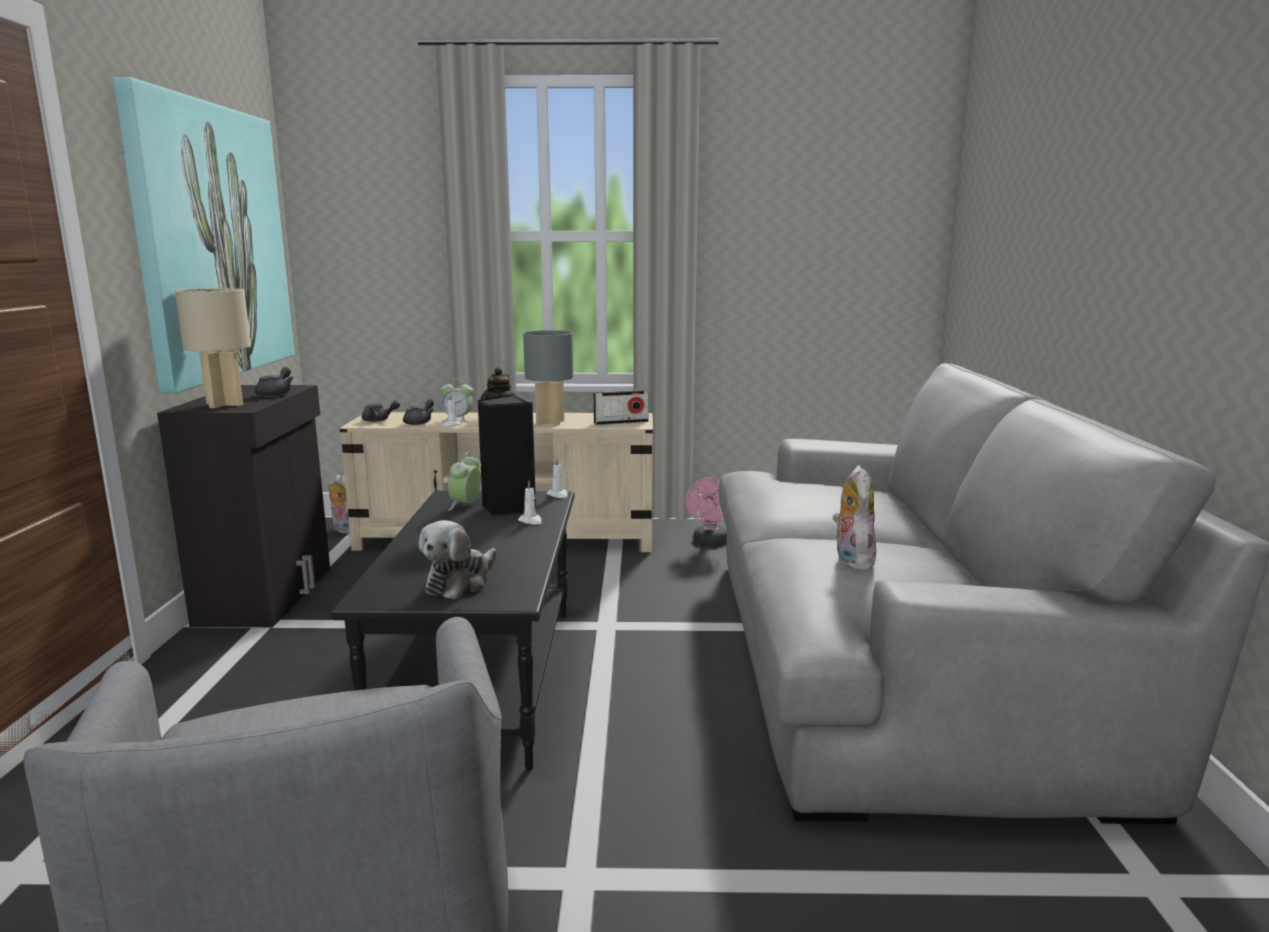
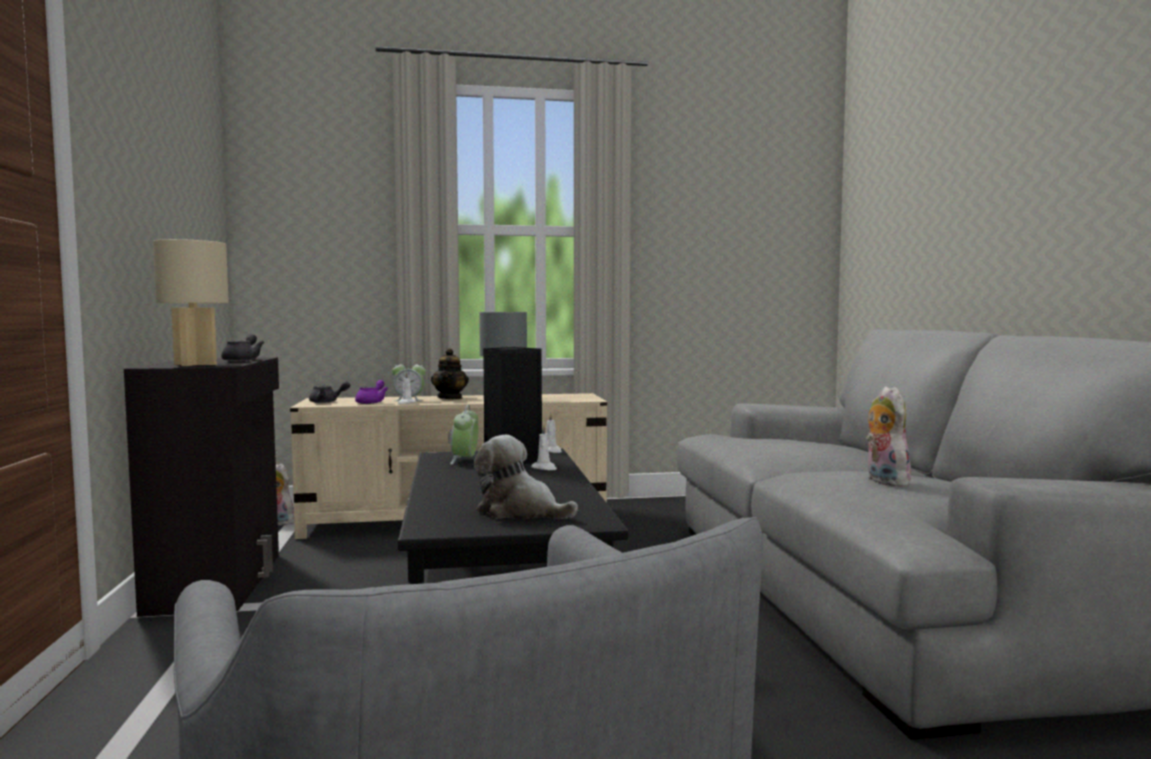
camera: 10 degrees left, 10 degrees down
(211, 242) = (174, 210): picture -> none
(420, 422) = (372, 402): grey teapot -> purple teapot
(460, 582) = (520, 512): plush toy -> plush toy turned 105 degrees clockwise
(621, 422) = (572, 398): radio -> none
(710, 542) = (656, 514): pink fan -> none

